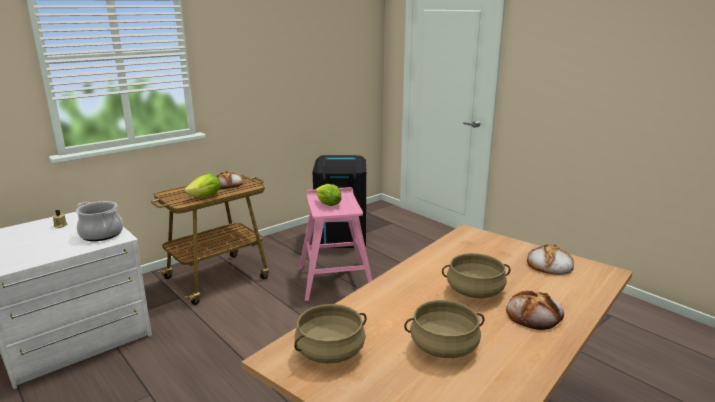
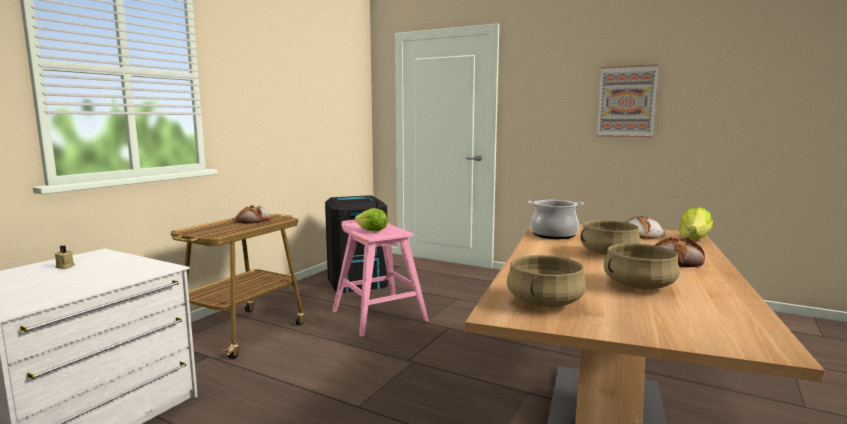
camera: 20 degrees left, 10 degrees down
(102, 234) = (135, 267): cooking pot -> cooking pot (554, 235)
(205, 197) = (239, 230): lettuce -> lettuce (694, 239)
(636, 81) = (626, 101): none -> picture

